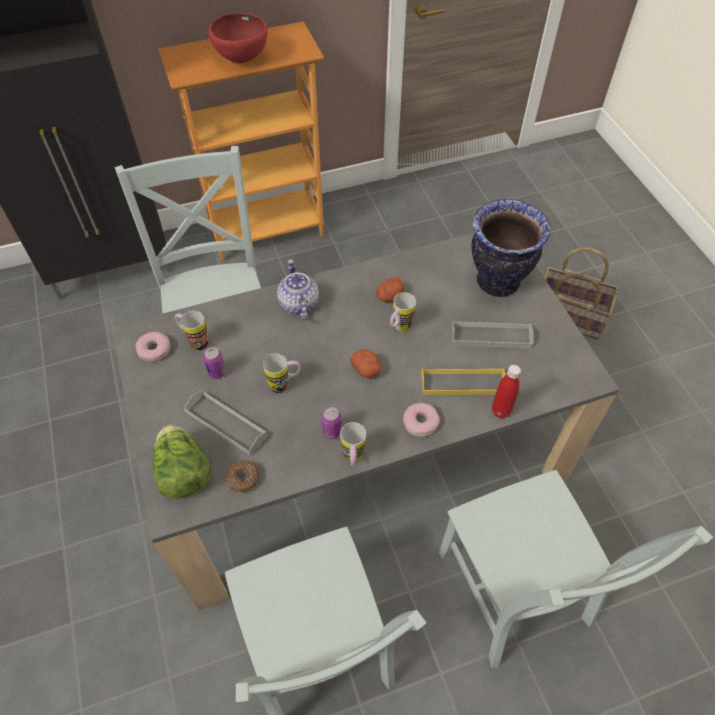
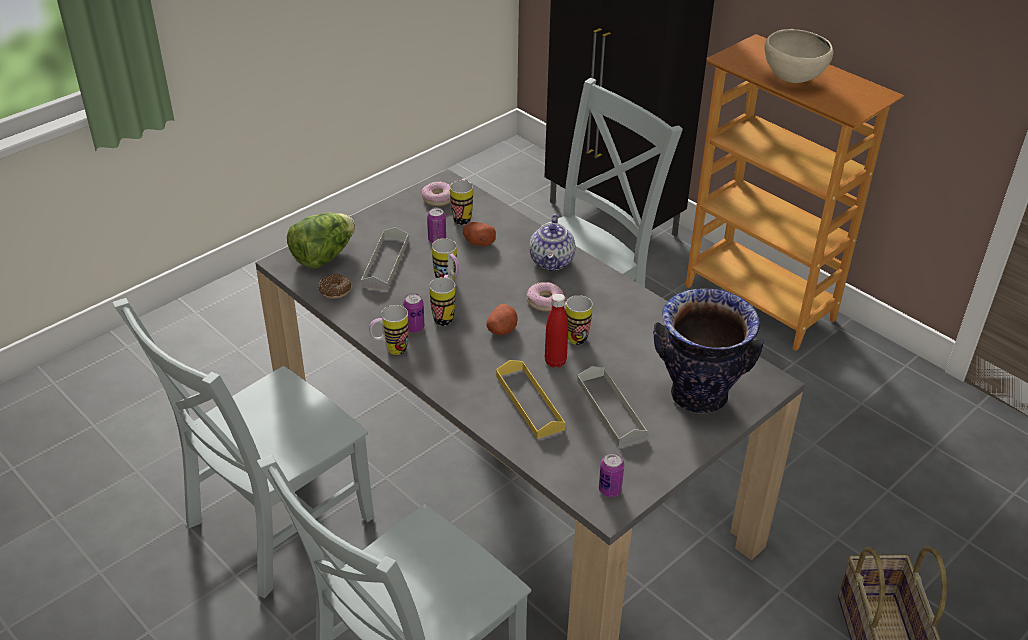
camera: 65 degrees right, 15 degrees down
(242, 60) = (792, 80): red bowl -> beige bowl
(298, 304) = (552, 261): teapot -> teapot turned 135 degrees clockwise
(328, 403) = (444, 316): none -> mug
(389, 296) = (609, 319): potato -> potato (478, 242)
(420, 422) = (460, 384): donut -> donut (544, 301)
(500, 411) = (512, 440): red bottle -> red bottle (555, 361)
(573, 370) = (609, 490): none -> can

